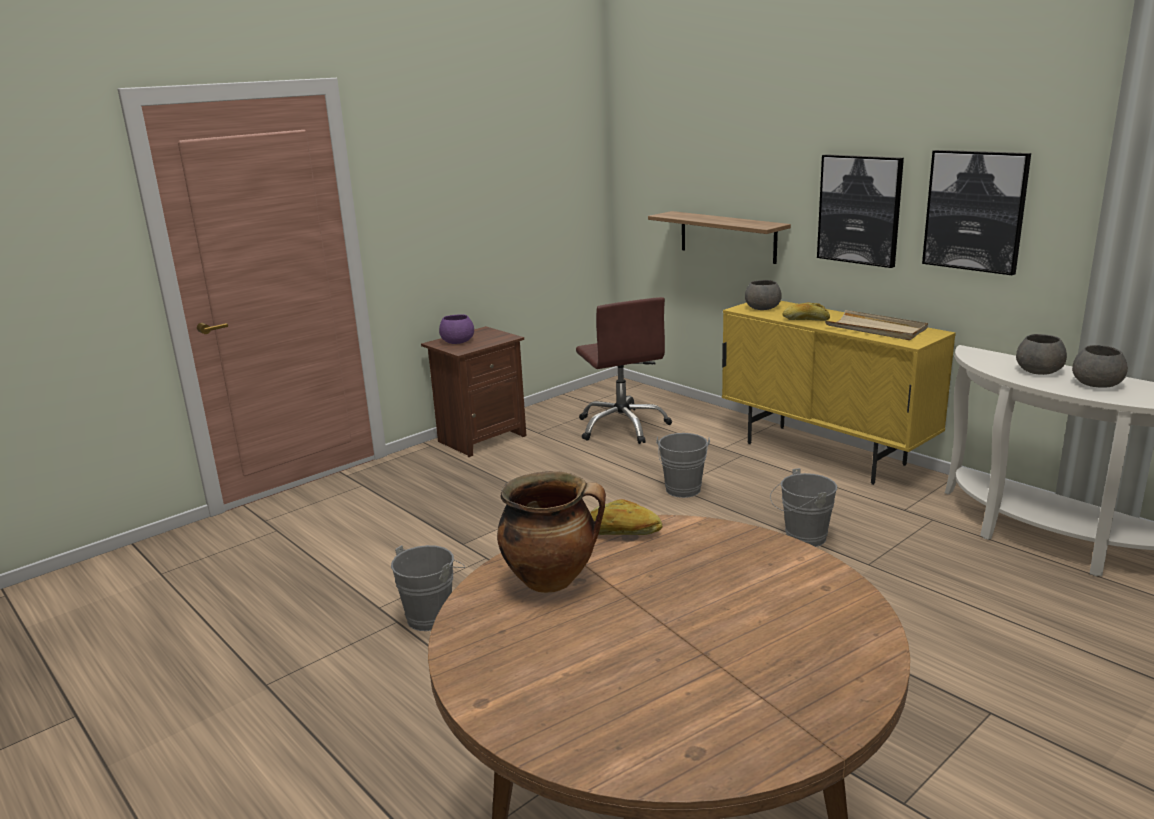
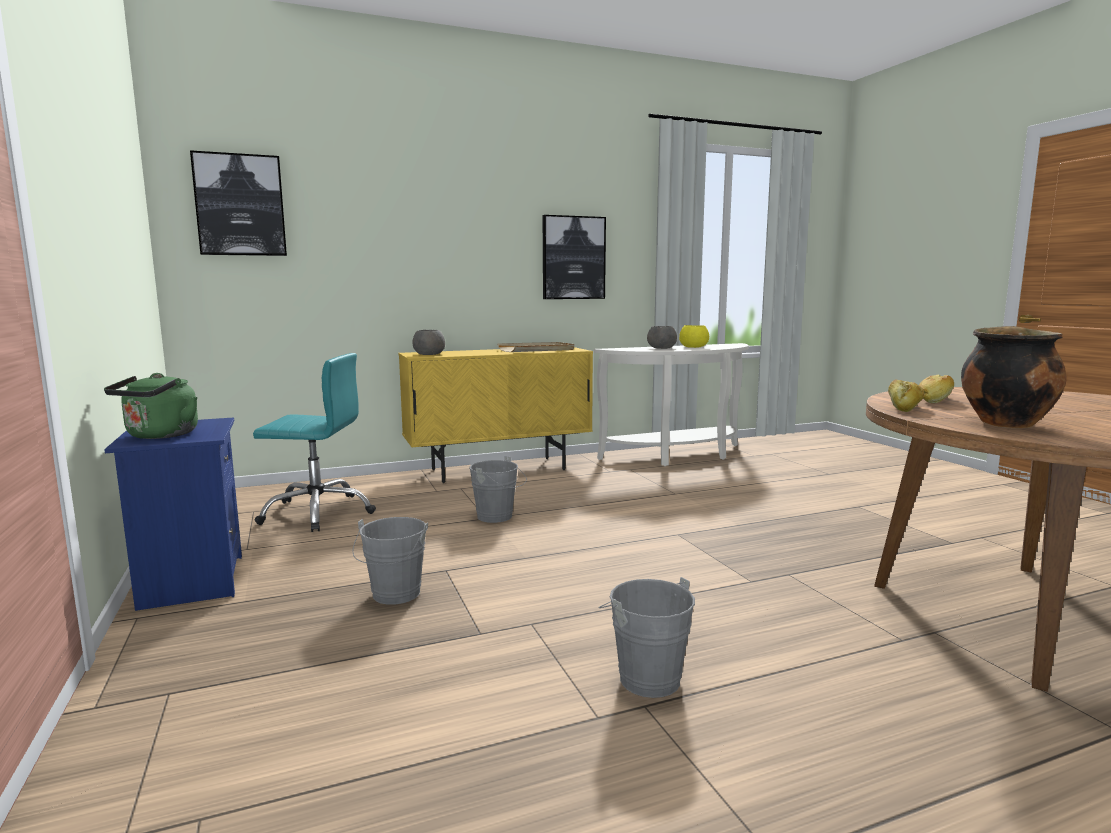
camera: 70 degrees left, 10 degrees down
(457, 341) = (160, 436): purple bowl -> green kettle
(480, 438) = (190, 581): brown nightstand -> blue nightstand
(622, 426) = (318, 512): brown office chair -> turquoise office chair
(727, 237) = (348, 301): shelf -> none
(801, 538) = (622, 500): grey bucket -> grey bucket (394, 596)
(805, 320) = (484, 353): bread -> bread (934, 400)
(860, 209) = (486, 263): picture -> picture (240, 205)
(1096, 383) = (693, 347): grey bowl -> yellow bowl

